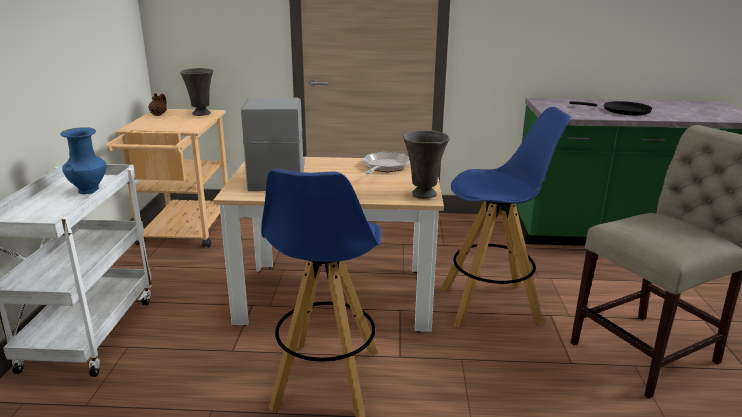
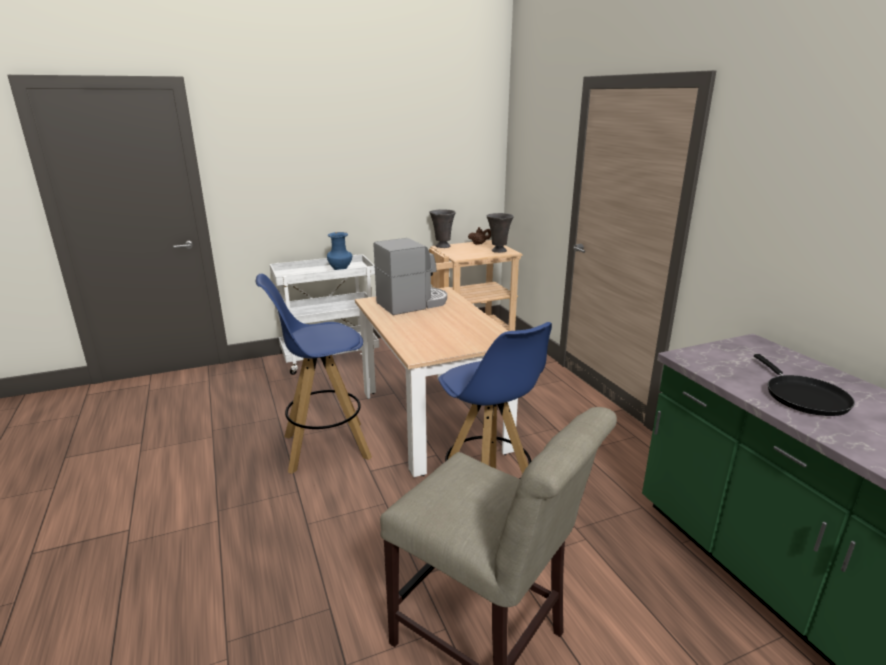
camera: 65 degrees right, 0 degrees up
(385, 167) = (476, 329): frying pan -> none
(423, 195) = (424, 354): grey vase -> grey vase (442, 246)

